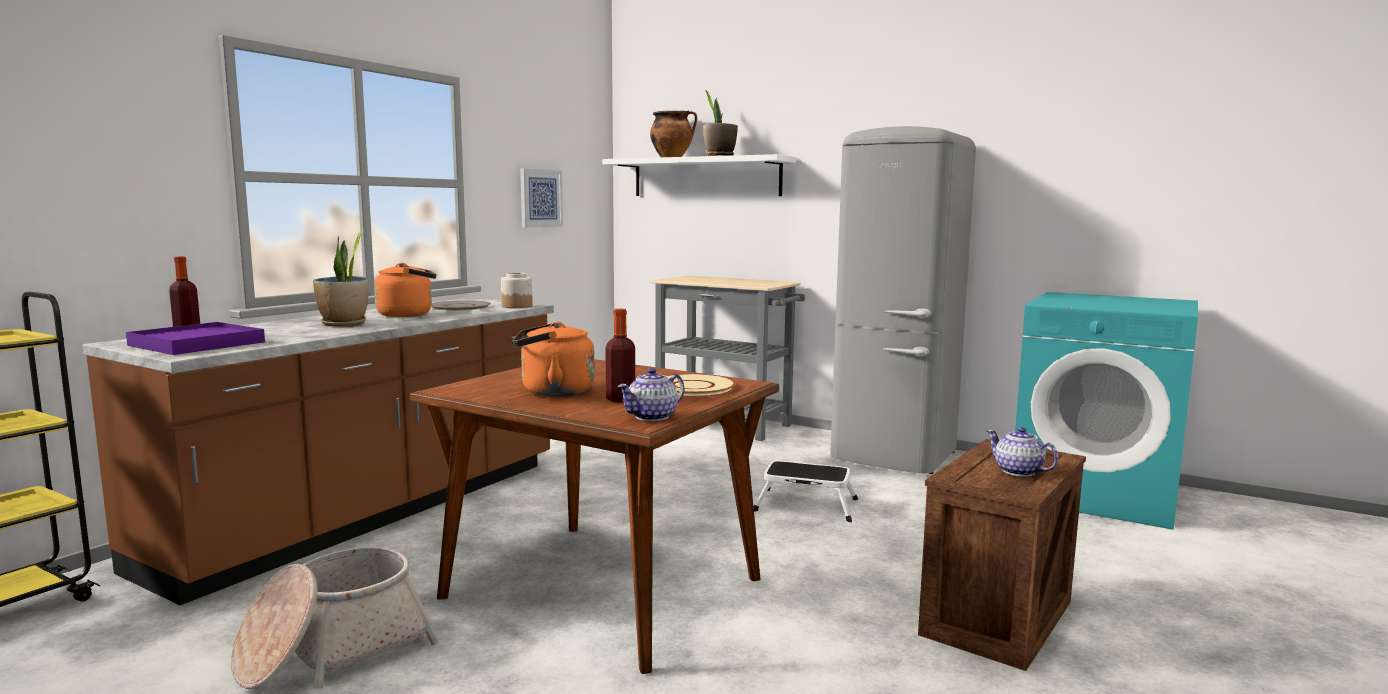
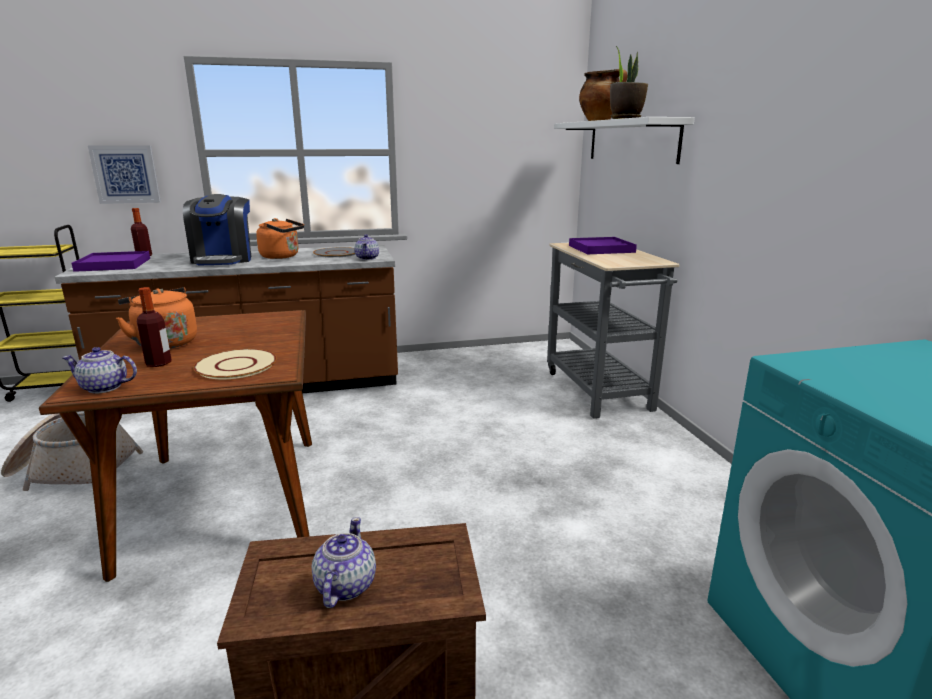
camera: 45 degrees right, 10 degrees up
(344, 324) = (223, 259): potted plant -> coffee machine
(517, 306) = (367, 258): jar -> teapot
(540, 198) = (483, 162): picture -> picture (125, 174)
(709, 280) = (601, 249): none -> purple tray
(806, 505) = (488, 499): black step ladder -> none
(892, 456) = (686, 484): grey fridge -> none

